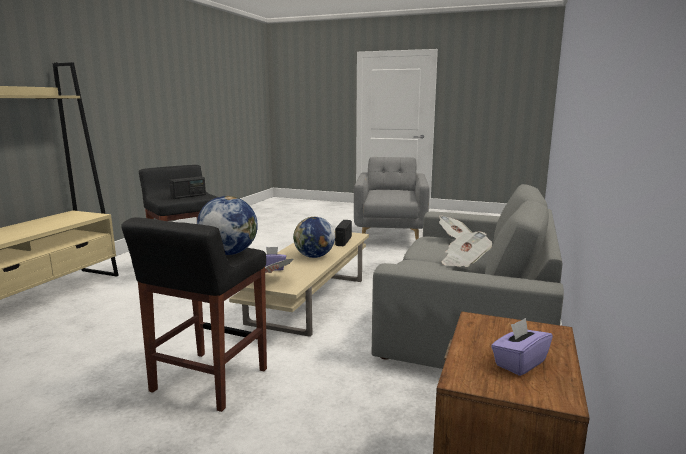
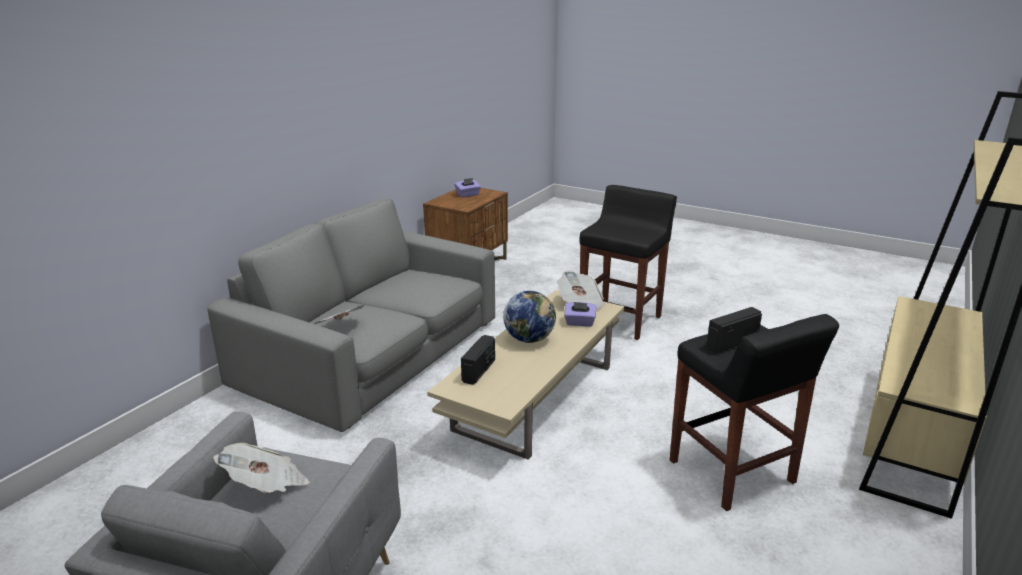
camera: 170 degrees left, 10 degrees up
(228, 253) = (606, 227): globe -> none
(464, 262) = (381, 291): newspaper -> newspaper (266, 485)

